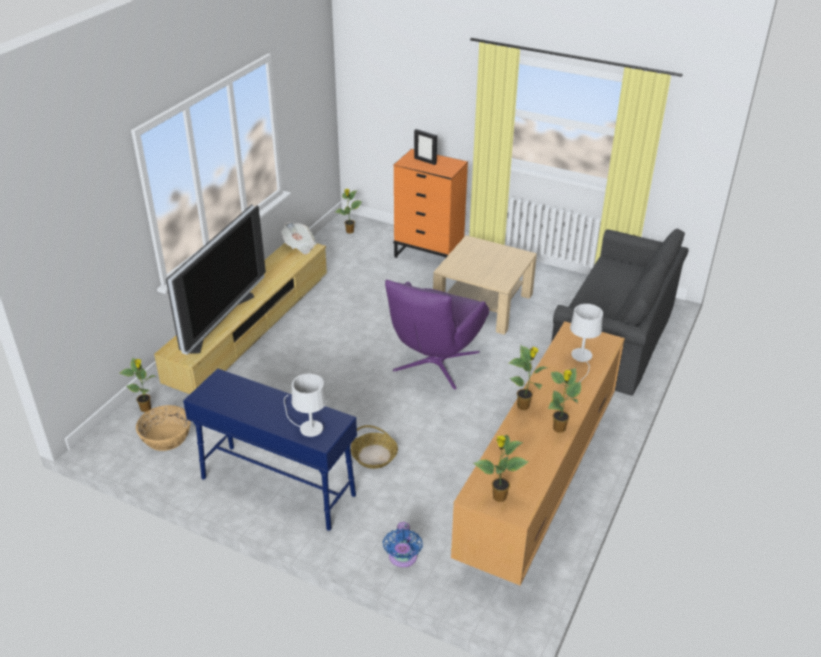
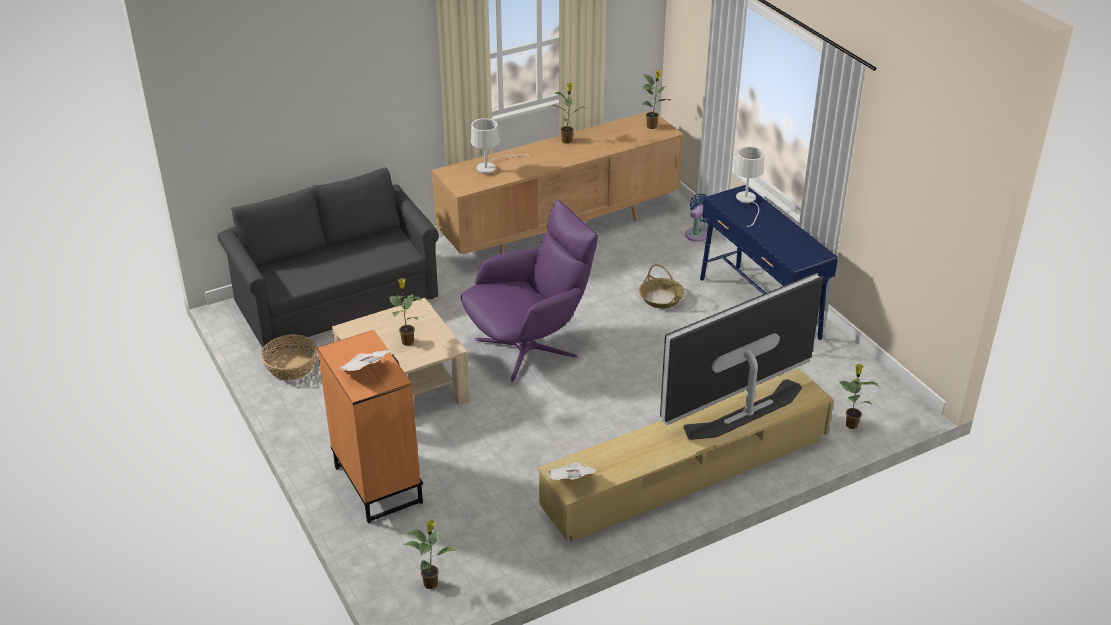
camera: 145 degrees left, 0 degrees up
(166, 437) = (840, 387): basket -> basket (292, 367)
(425, 161) = (365, 371): picture frame -> newspaper
(524, 406) = (573, 159): potted plant -> potted plant (407, 341)

